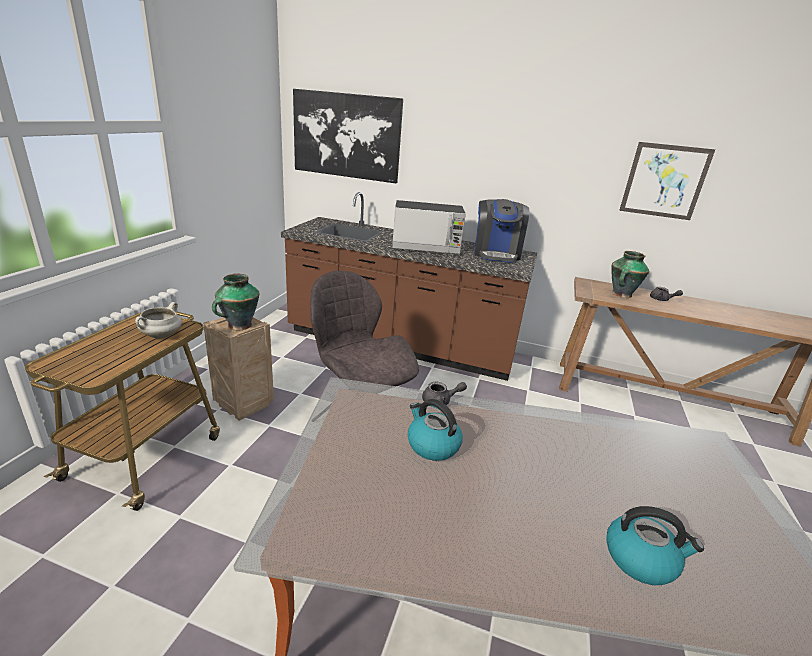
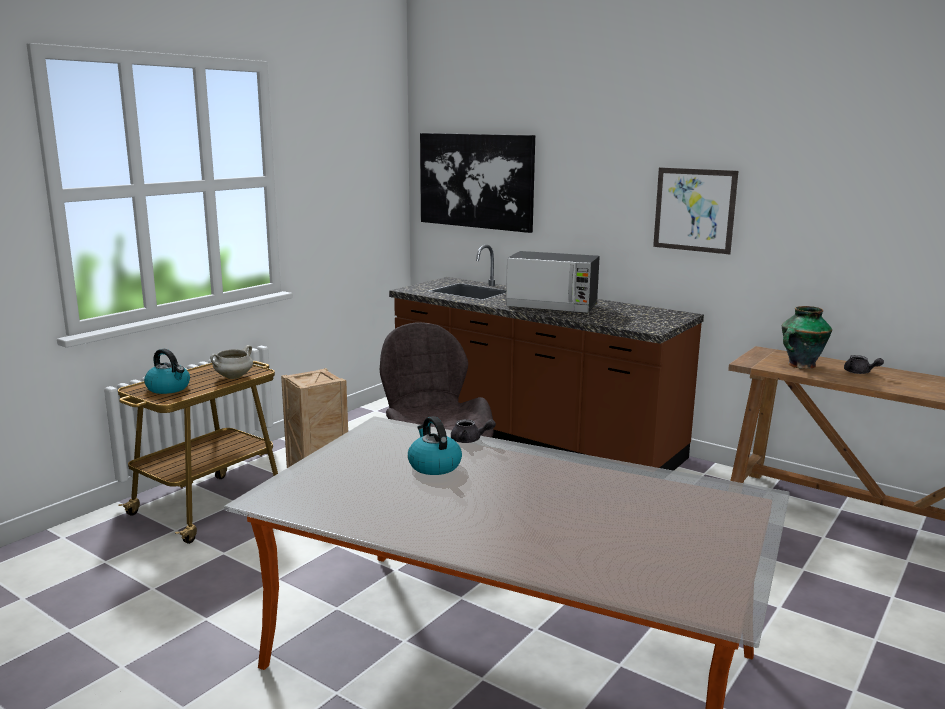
camera: 20 degrees right, 10 degrees down
(238, 326) = (314, 380): vase -> none
(496, 254) = (640, 314): coffee machine -> none
(641, 559) = (565, 547): kettle -> kettle (169, 388)
(664, 181) = (853, 214): picture -> picture (694, 210)

